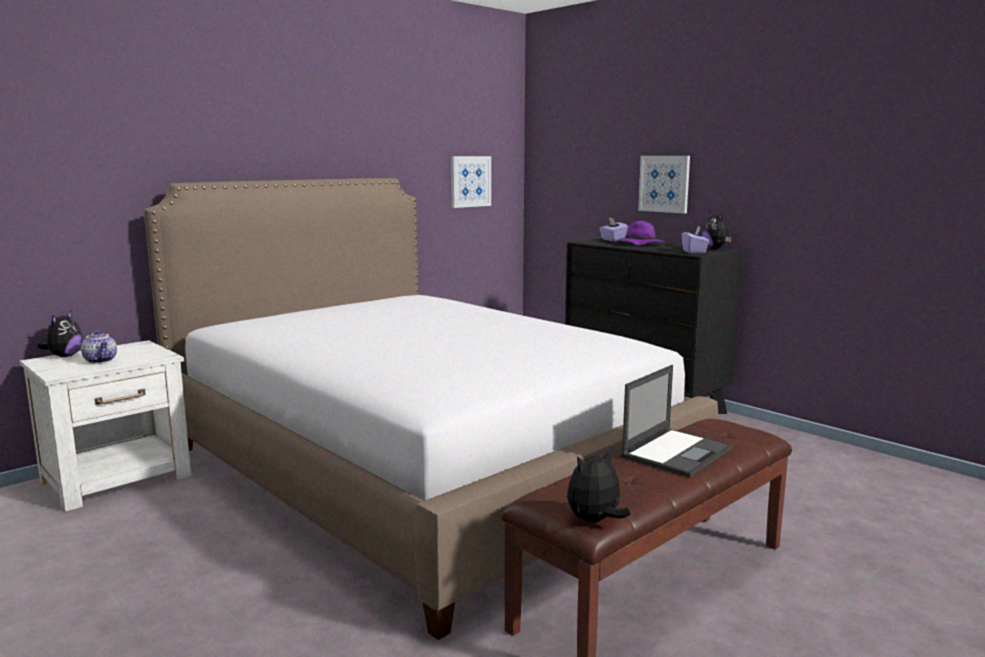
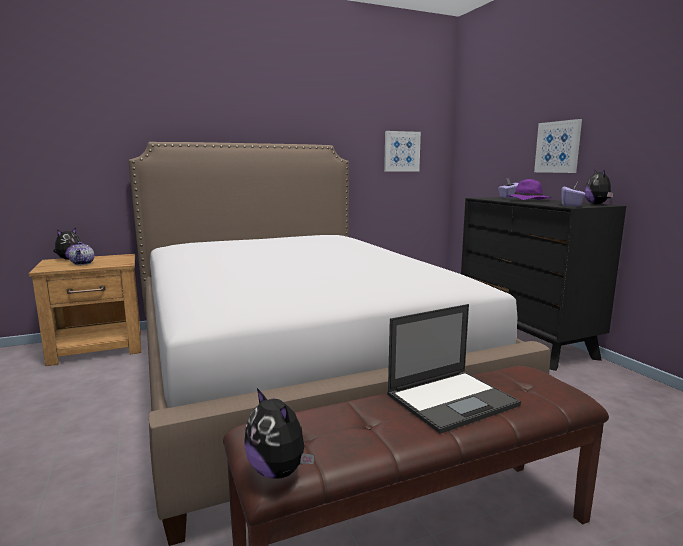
camera: 20 degrees right, 0 degrees up
(118, 478) = (99, 347): white nightstand -> brown nightstand
(595, 521) = (279, 471): plush toy -> plush toy turned 120 degrees counterclockwise

